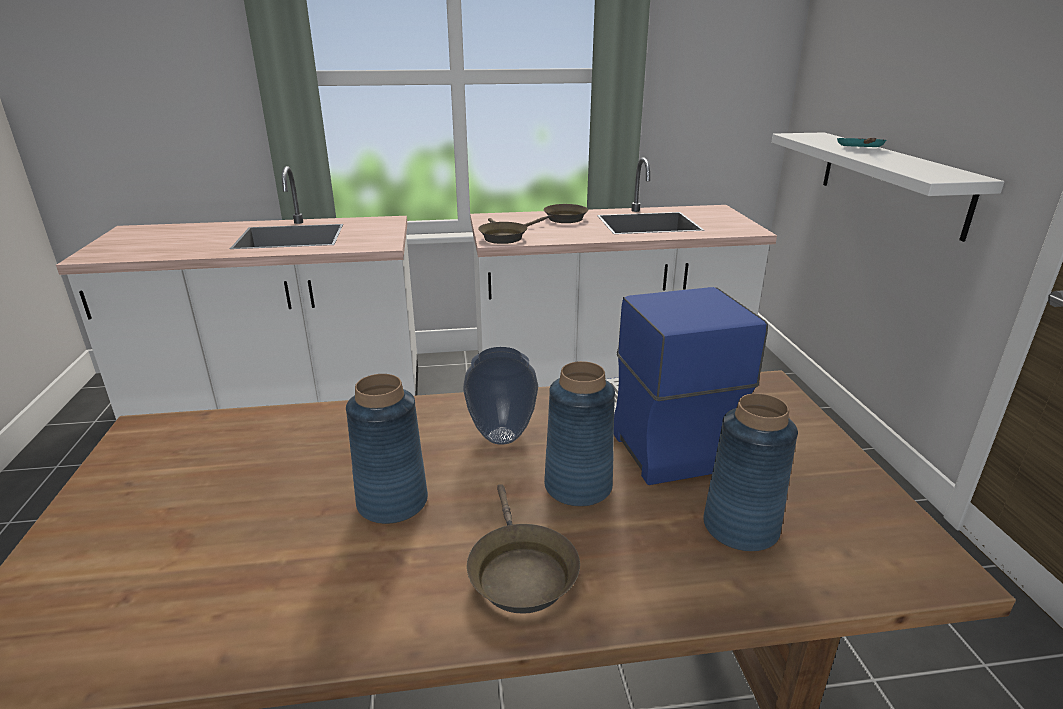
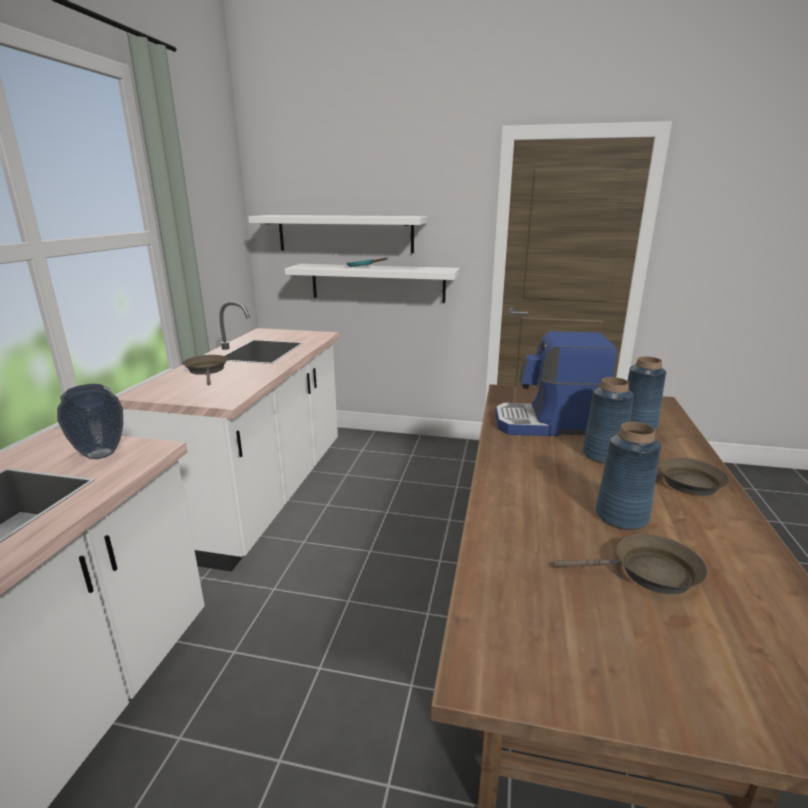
camera: 70 degrees left, 5 degrees down
(500, 437) = (544, 468): vase -> vase (100, 454)
(501, 237) = (217, 397): brown frying pan -> brown frying pan (648, 573)
(877, 93) = (345, 233): none -> white shelf

